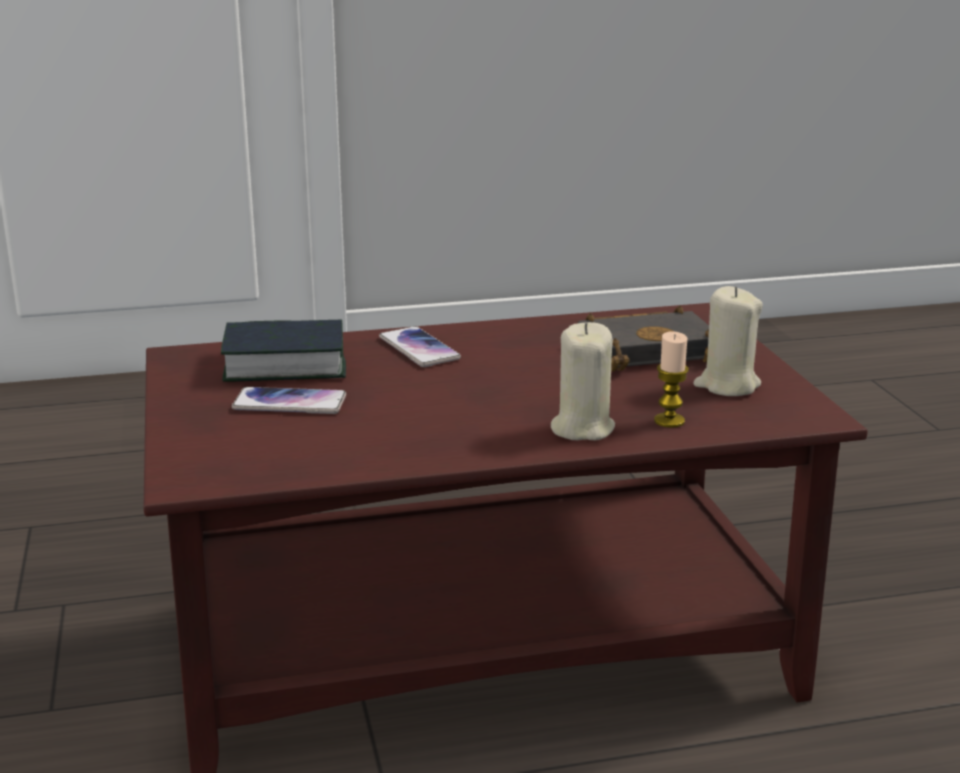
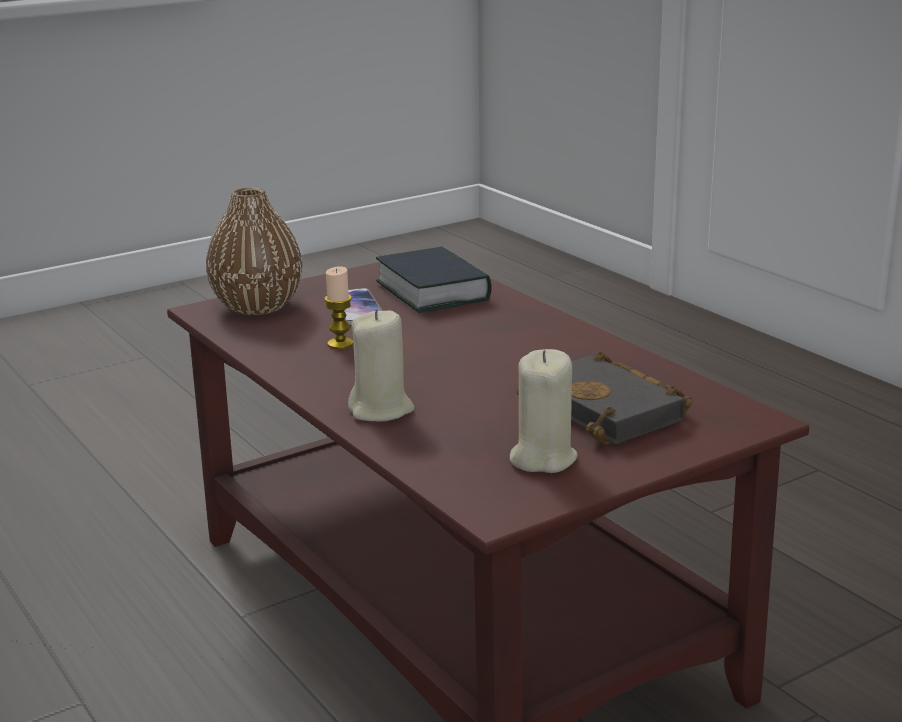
camera: 70 degrees right, 0 degrees up
(215, 450) = (257, 306): none -> brown vase
(419, 348) = (511, 324): phone -> none
(669, 421) = (425, 443): candle -> candle (340, 344)

